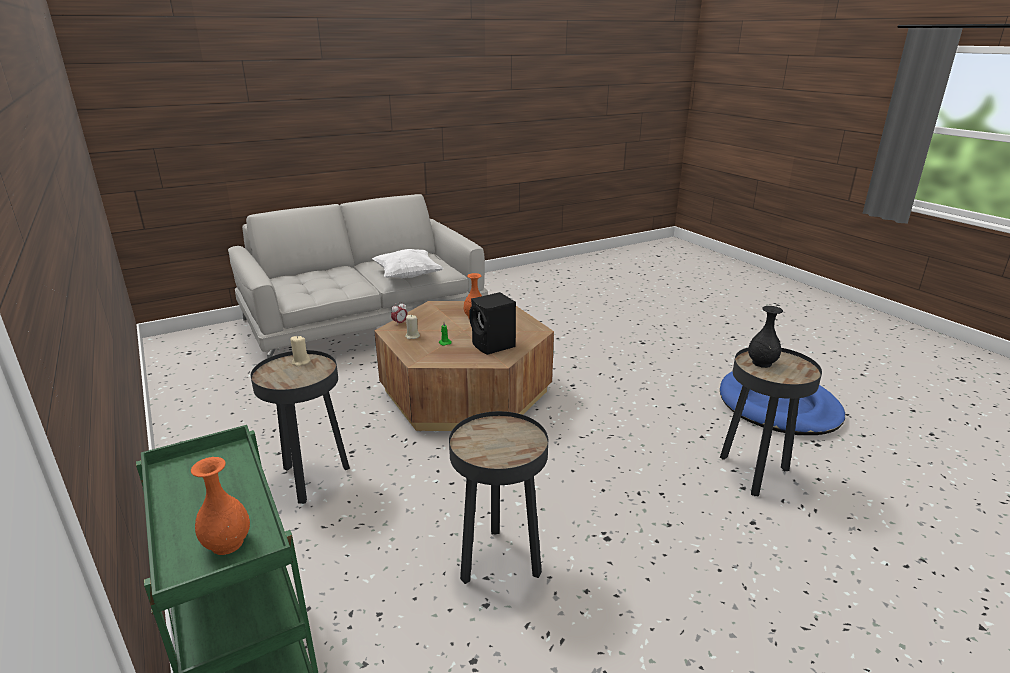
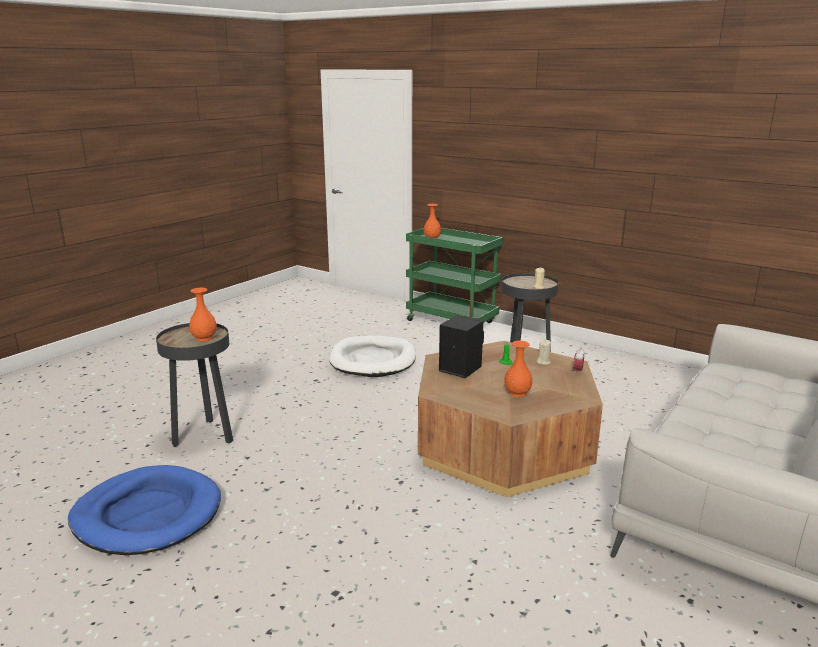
camera: 155 degrees right, 5 degrees down
(407, 276) = (692, 427): white pillow -> none
(498, 563) = (373, 360): black side table -> white dog bed
(761, 363) = (204, 338): black vase -> orange vase

